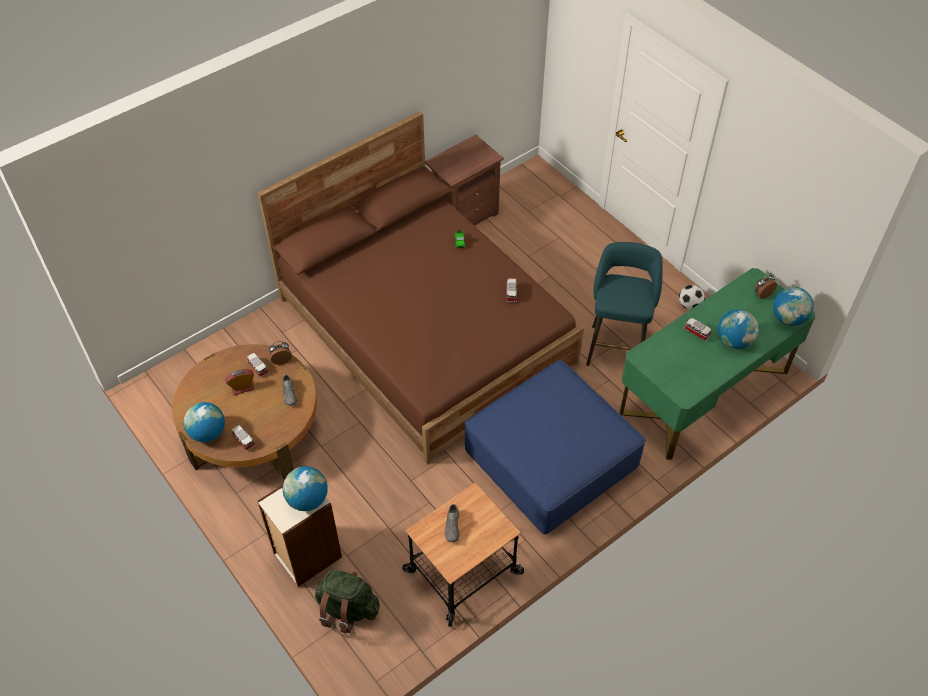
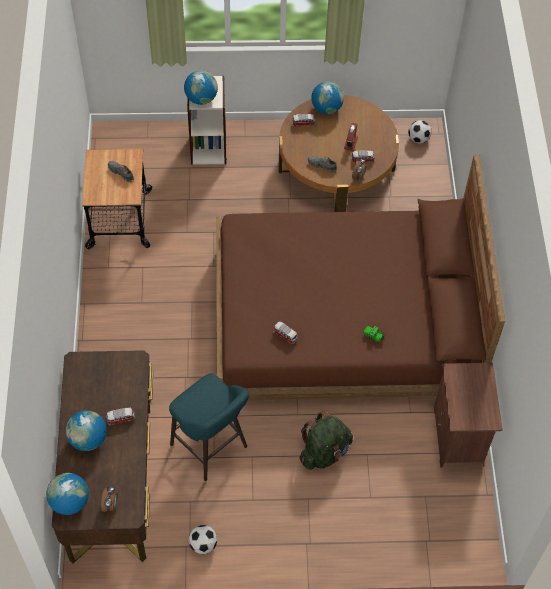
camera: 125 degrees right, 5 degrees up
(166, 386) = (418, 139): none -> football
(347, 609) = (153, 149): green backpack -> green backpack (324, 452)
(551, 458) = (153, 326): blue ottoman -> none
(704, 392) = (112, 478): green desk -> brown desk

